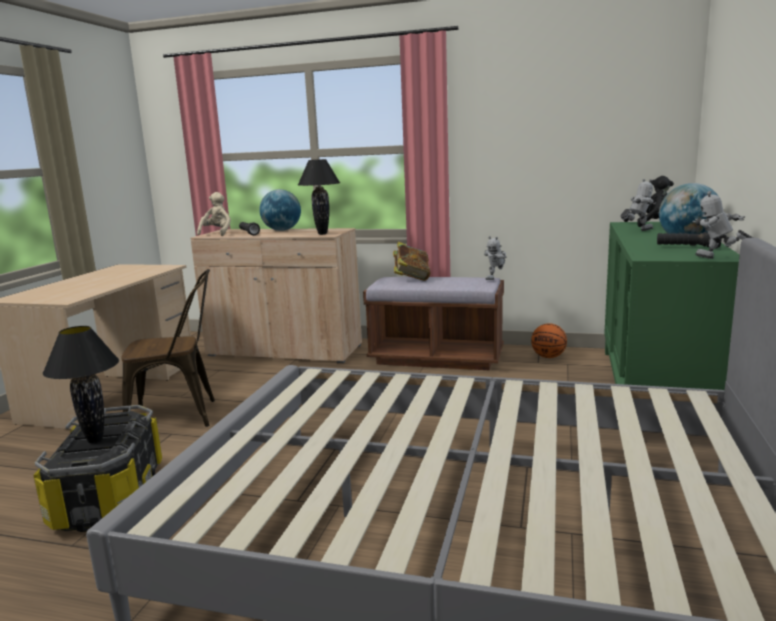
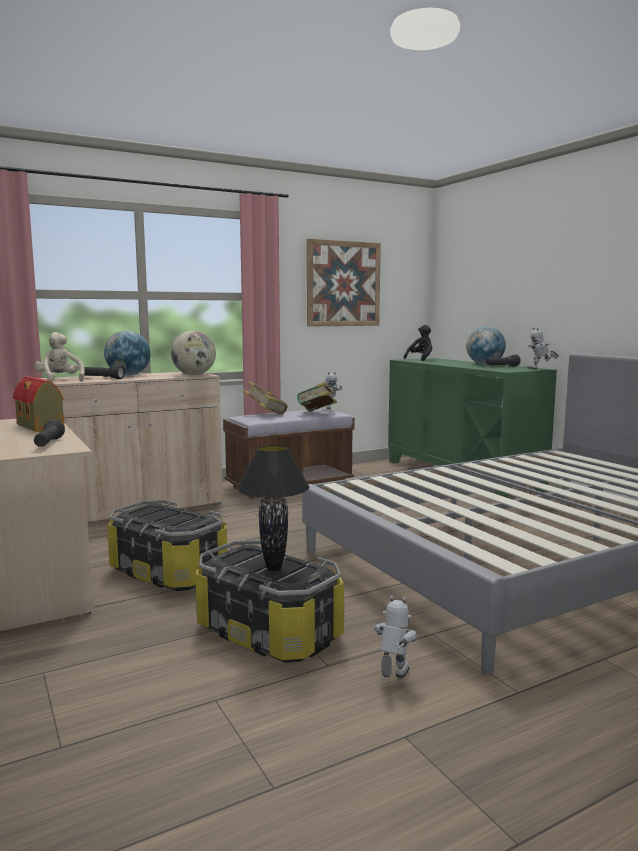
camera: 45 degrees left, 5 degrees down
(77, 293) = (49, 444): none -> black flashlight
(136, 275) = (40, 427): none -> toy house
(180, 416) = (169, 572): brown chair -> storage box
(322, 234) = (194, 375): black table lamp -> globe
(459, 284) = (317, 413): none -> book
(545, 125) = (343, 284): none -> picture
(548, 357) = (363, 470): basketball -> none
(636, 230) = (432, 362): toy robot -> toy robot (393, 680)

